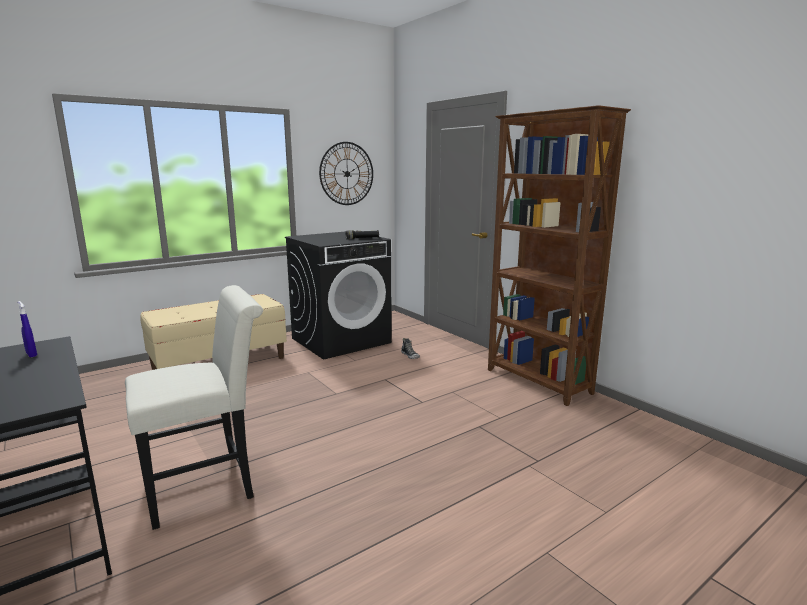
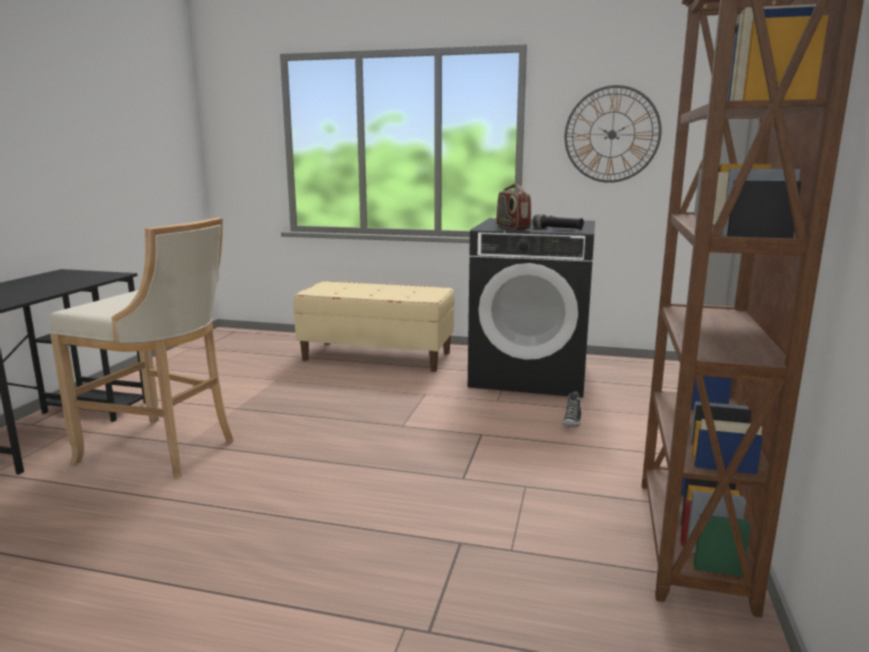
camera: 50 degrees right, 0 degrees up
(31, 354) = (84, 278): blue spray bottle -> none
(208, 485) = (164, 450): white chair -> beige stool
(333, 241) = (512, 227): none -> radio

